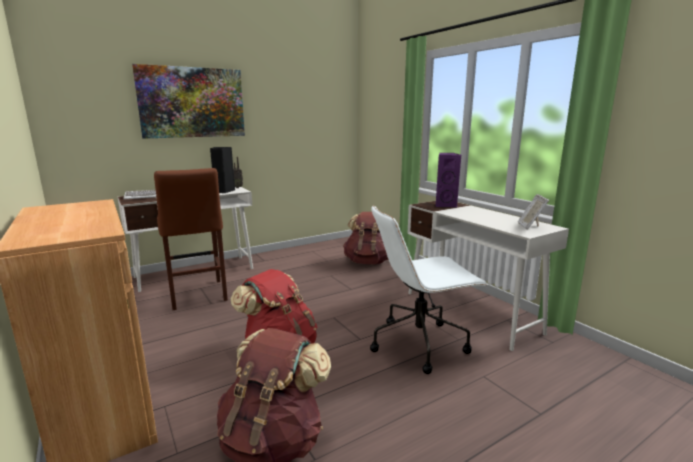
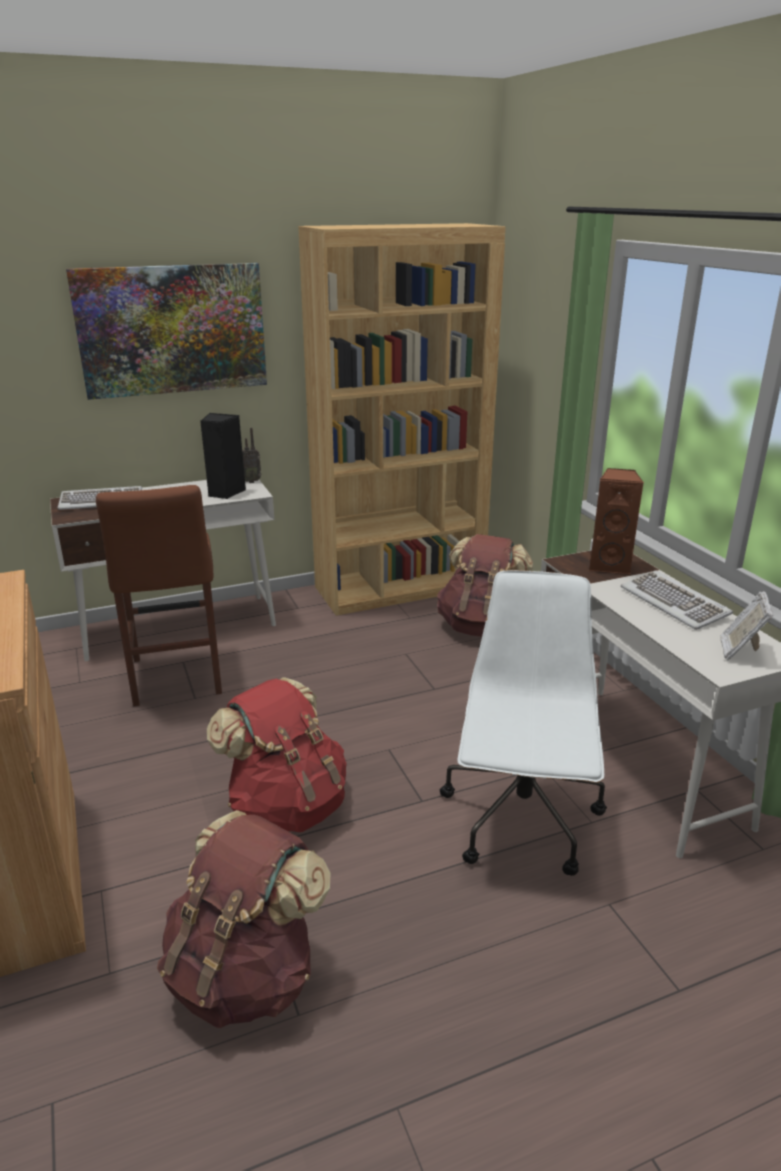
camera: 10 degrees right, 10 degrees up
(319, 249) = (400, 588): none -> brown bookcase
(420, 343) = (521, 821): white office chair -> white office chair turned 105 degrees clockwise
(445, 205) = (610, 565): purple speaker -> brown speaker
(486, 214) = (675, 603): none -> keyboard

